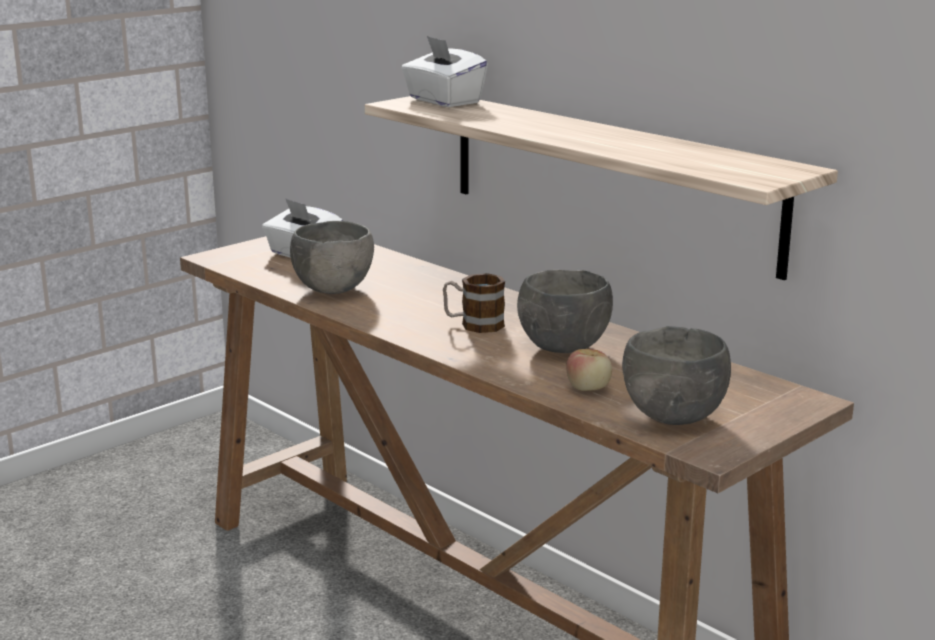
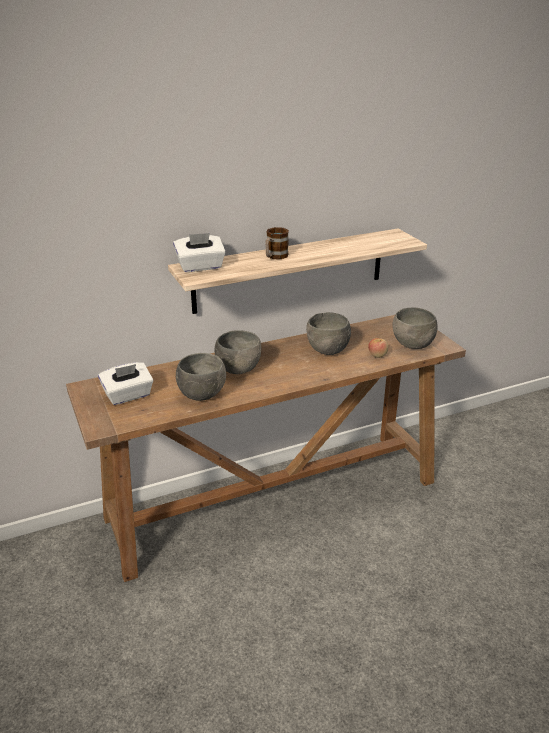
camera: 70 degrees left, 10 degrees up
(431, 299) = (239, 369): none -> grey bowl
(473, 324) = (284, 365): mug -> mug (275, 256)

